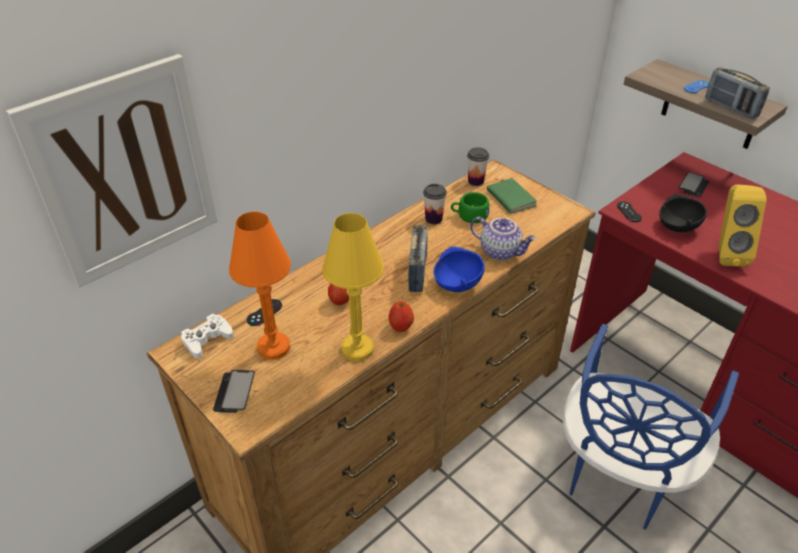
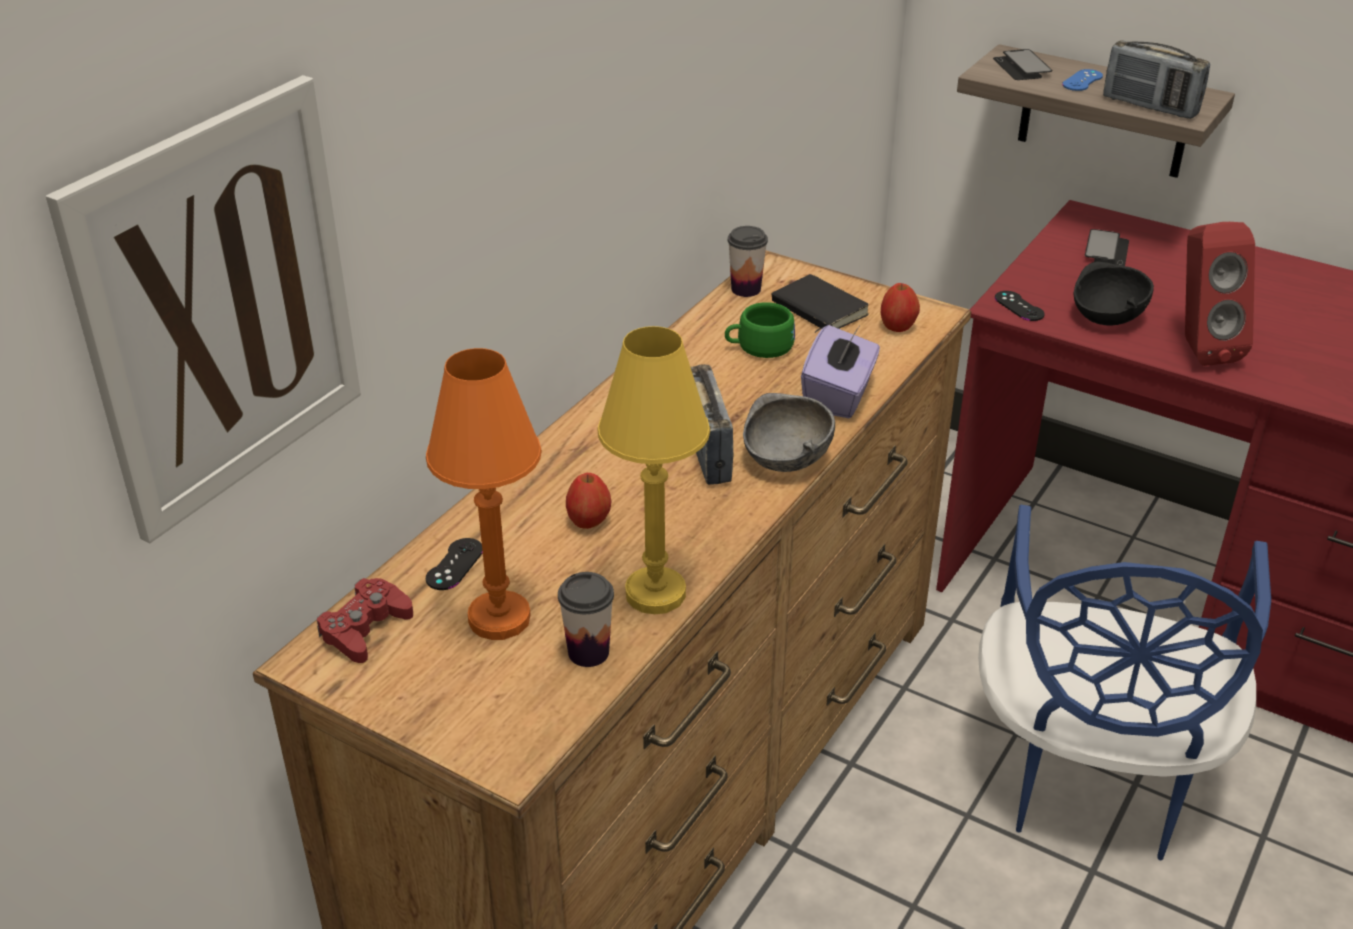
camera: 15 degrees left, 5 degrees down
(207, 340) = (365, 628): white game controller -> red game controller
(234, 392) = (459, 705): phone -> phone (1021, 67)
(401, 326) = (717, 544): apple -> apple (897, 327)
(433, 219) = (698, 361): cup -> cup (588, 652)
(457, 284) = (786, 460): blue bowl -> grey bowl
(501, 251) = (839, 396): teapot -> purple tissue box
(509, 199) = (817, 310): green book -> black book
(725, 254) = (1198, 348): yellow speaker -> red speaker

